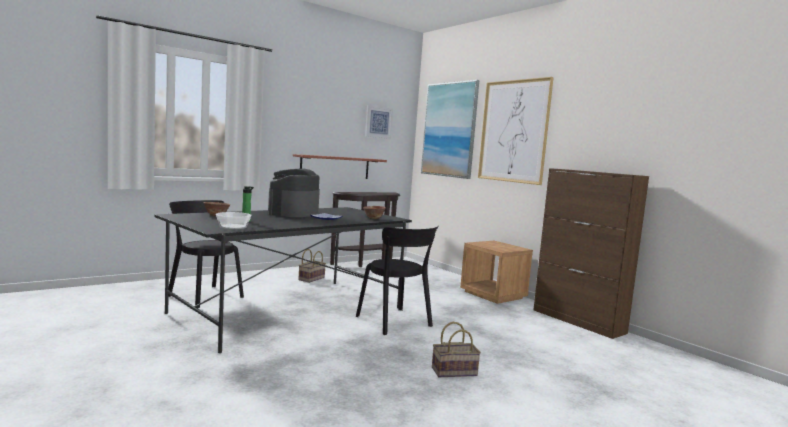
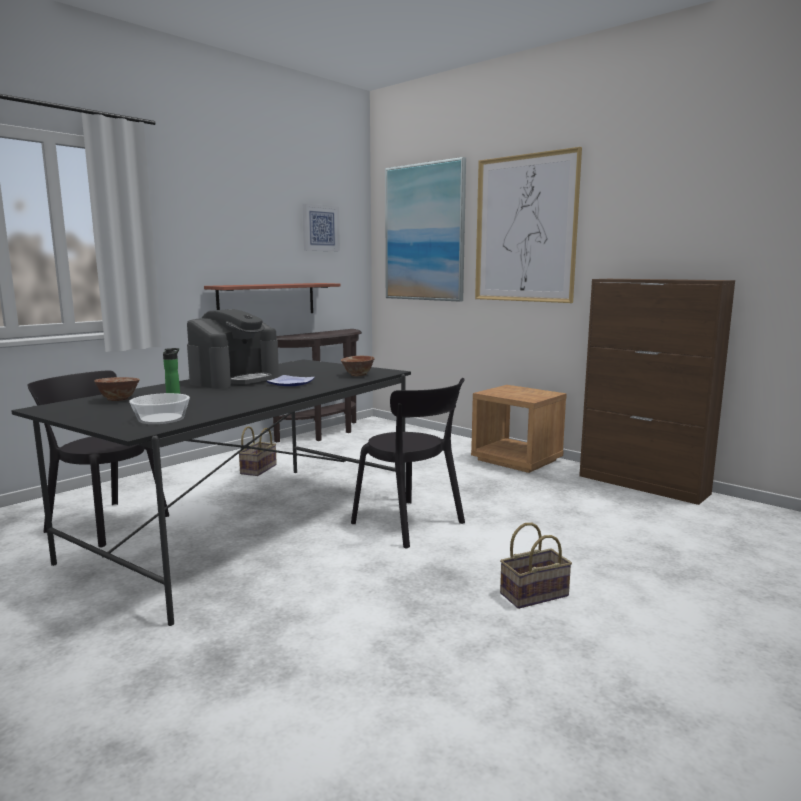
camera: 10 degrees left, 5 degrees up
(293, 213) = (235, 379): coffee machine -> coffee machine turned 150 degrees counterclockwise

